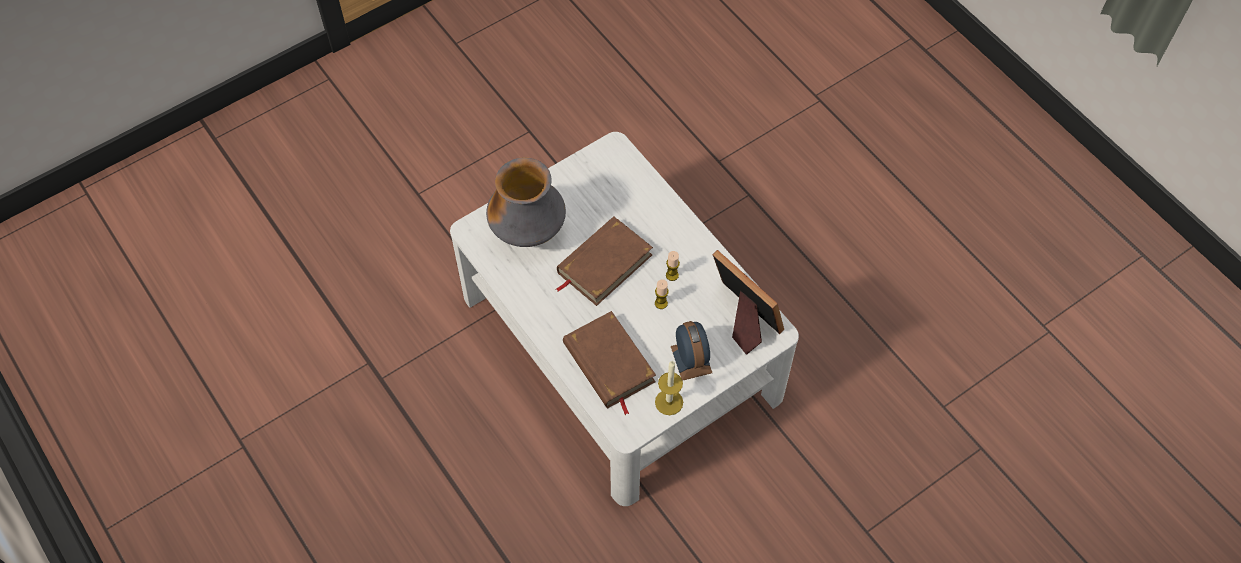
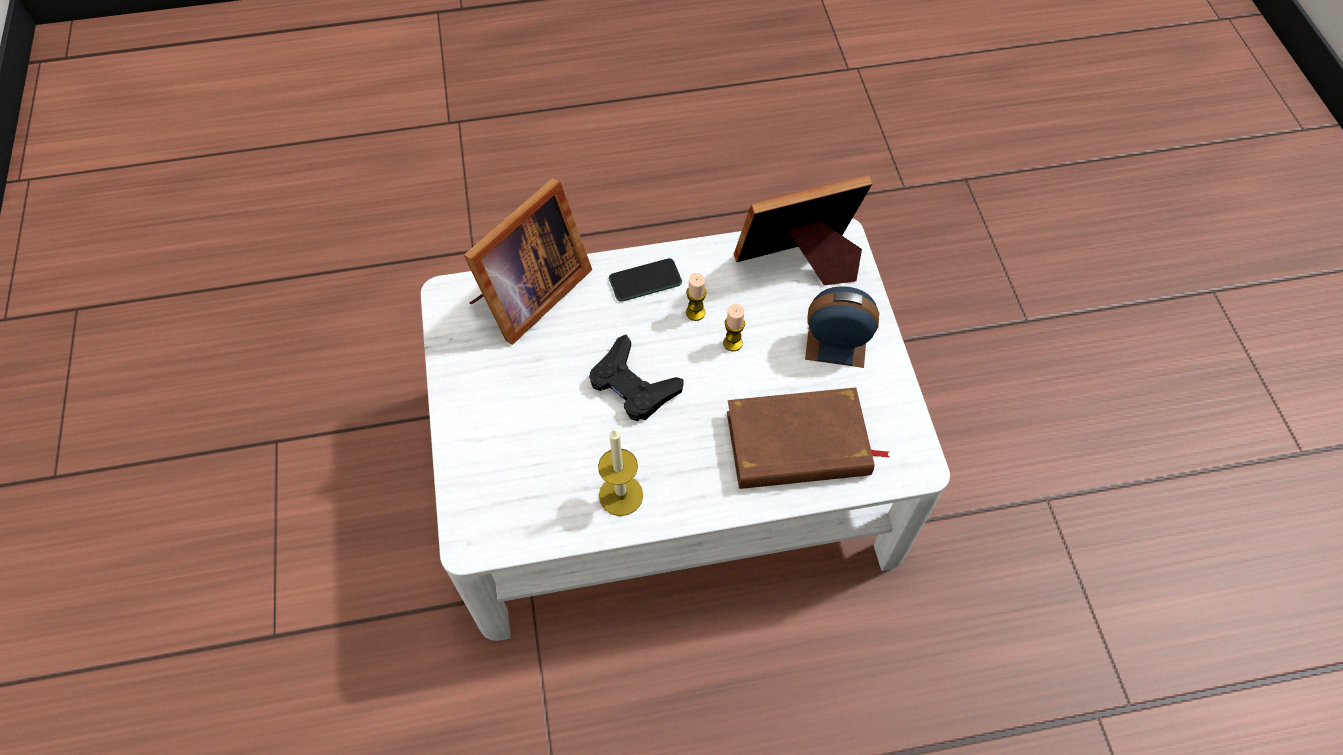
camera: 65 degrees left, 0 degrees up
(528, 232) = (524, 461): vase -> none
(604, 264) = (633, 385): brown book -> black game controller
(636, 185) = (527, 295): none -> picture frame
(669, 402) = (890, 396): candle -> candle (621, 495)
(680, 239) = (645, 281): none -> phone

